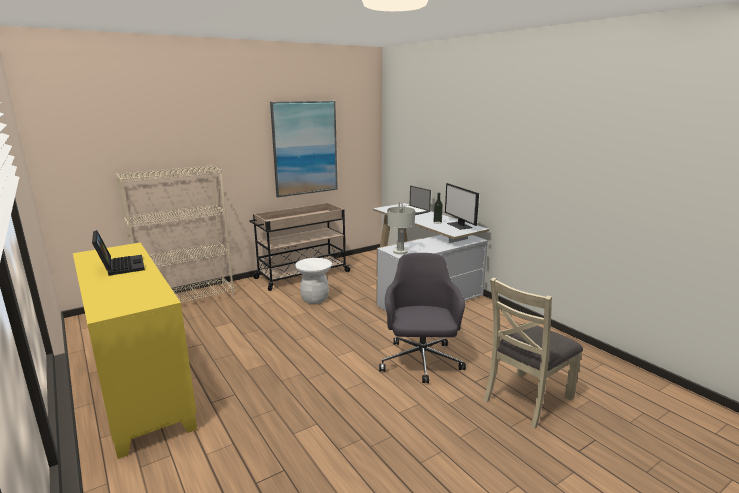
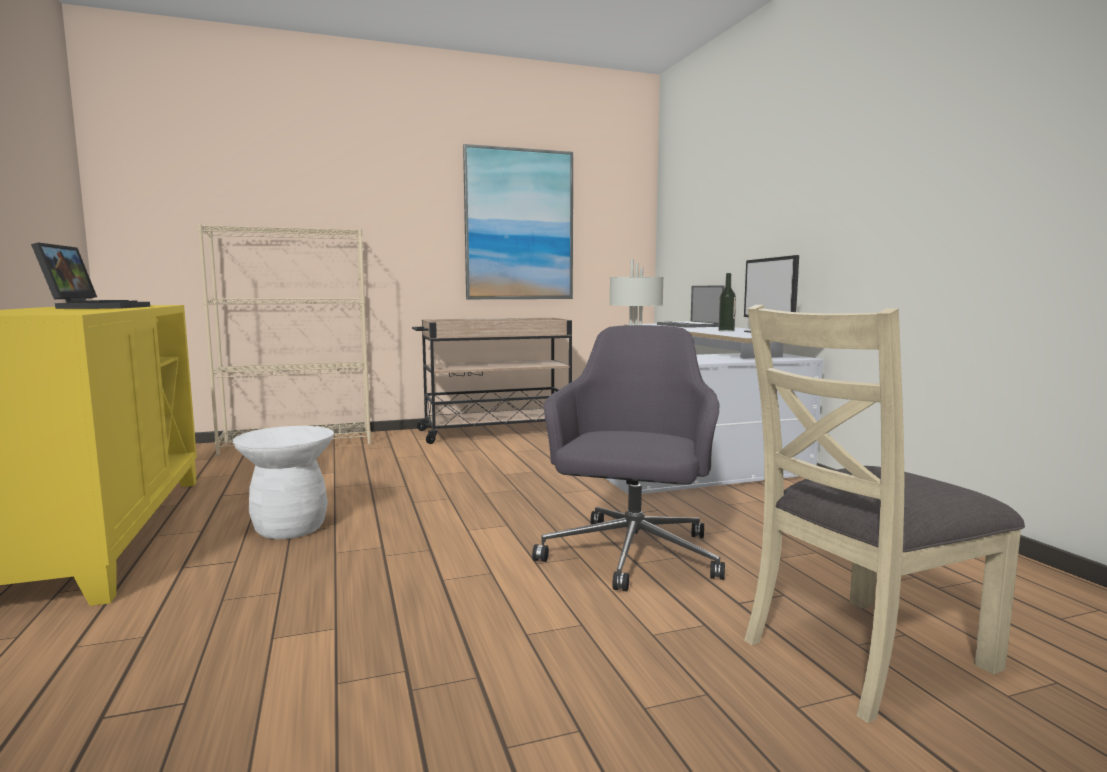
camera: 15 degrees right, 10 degrees down
(315, 299) = (493, 457): white stool -> white stool (290, 528)

